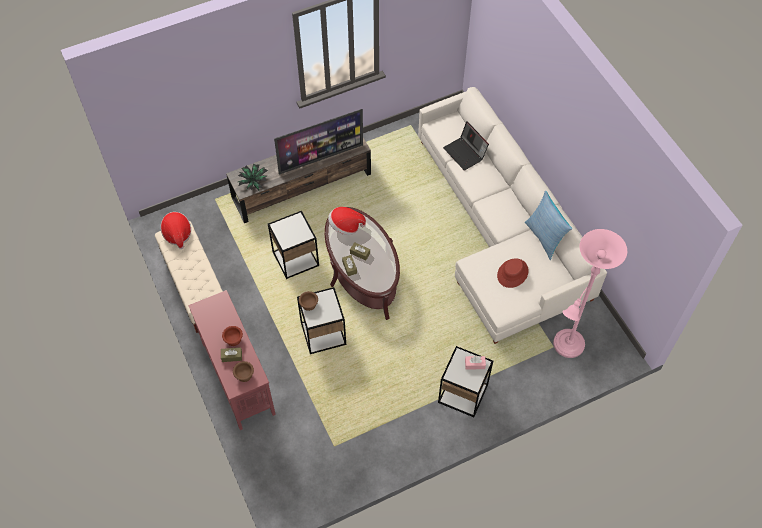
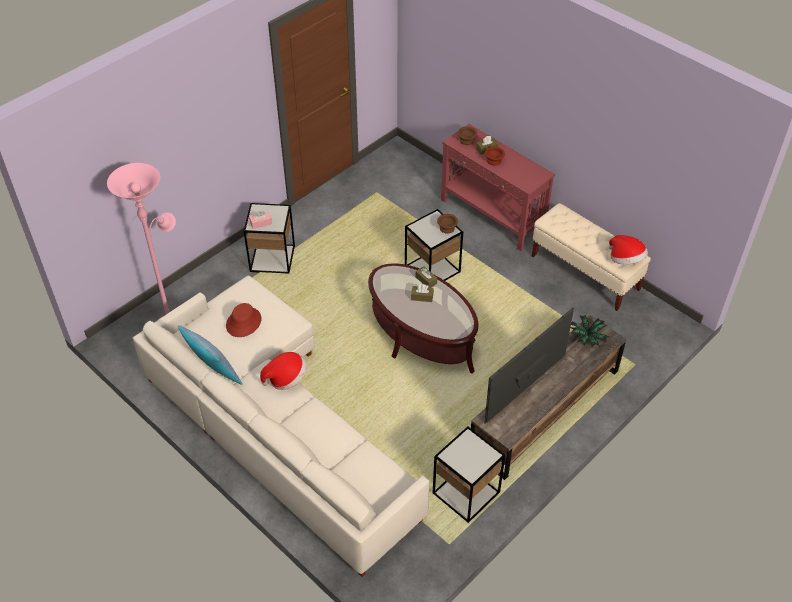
camera: 160 degrees right, 10 degrees down
(296, 259) = (501, 328): side table -> side table (466, 493)
(345, 226) = (452, 319): hat -> hat (286, 378)
(465, 153) = (344, 451): laptop -> none

